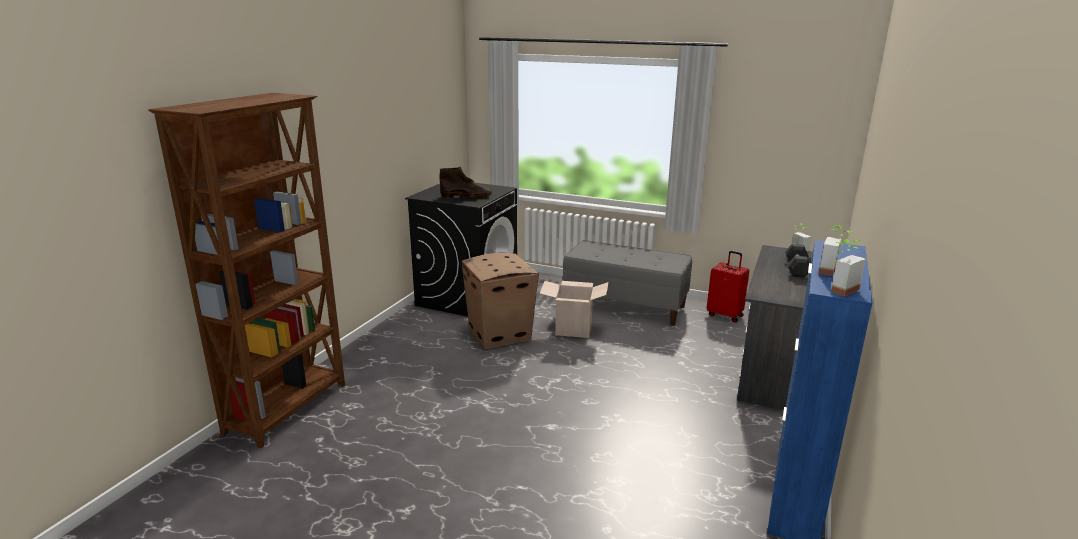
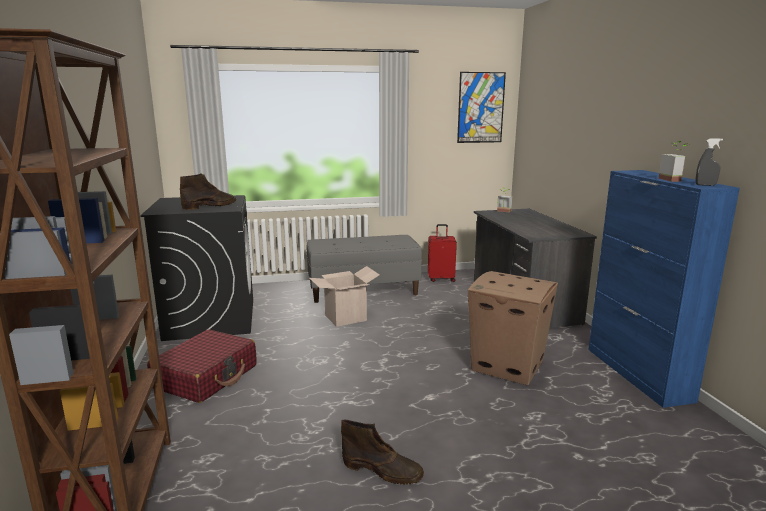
camera: 35 degrees left, 5 degrees down
(413, 346) = (206, 377): none -> red suitcase
(444, 464) = (382, 470): none -> brown boot
(500, 334) = (285, 340): cardboard box -> cardboard box (508, 365)
(796, 269) = (521, 219): grey dumbbell -> none
(813, 115) = (480, 107): none -> picture
(839, 289) = (705, 185): potted plant -> grey spray bottle

